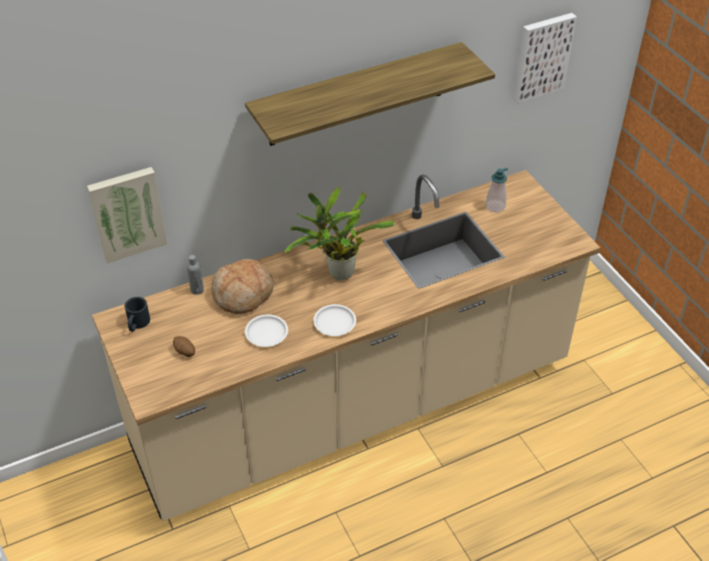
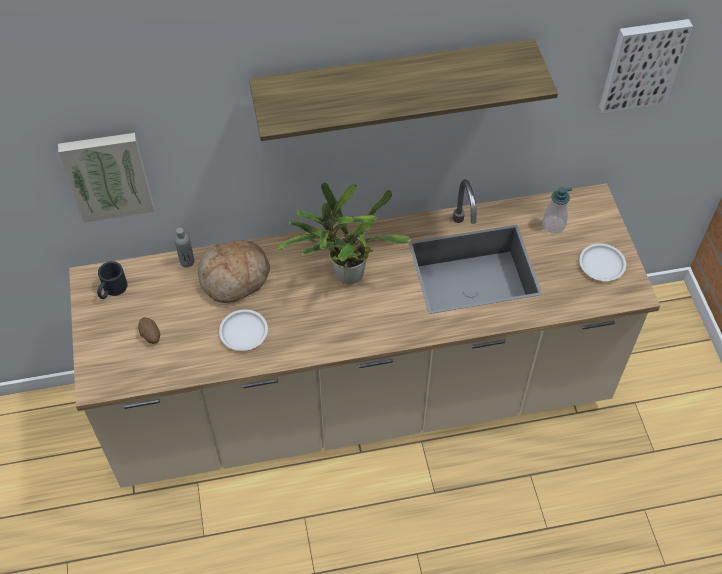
camera: 15 degrees right, 10 degrees up
(335, 322) = (321, 335): white plate -> white plate (602, 264)

